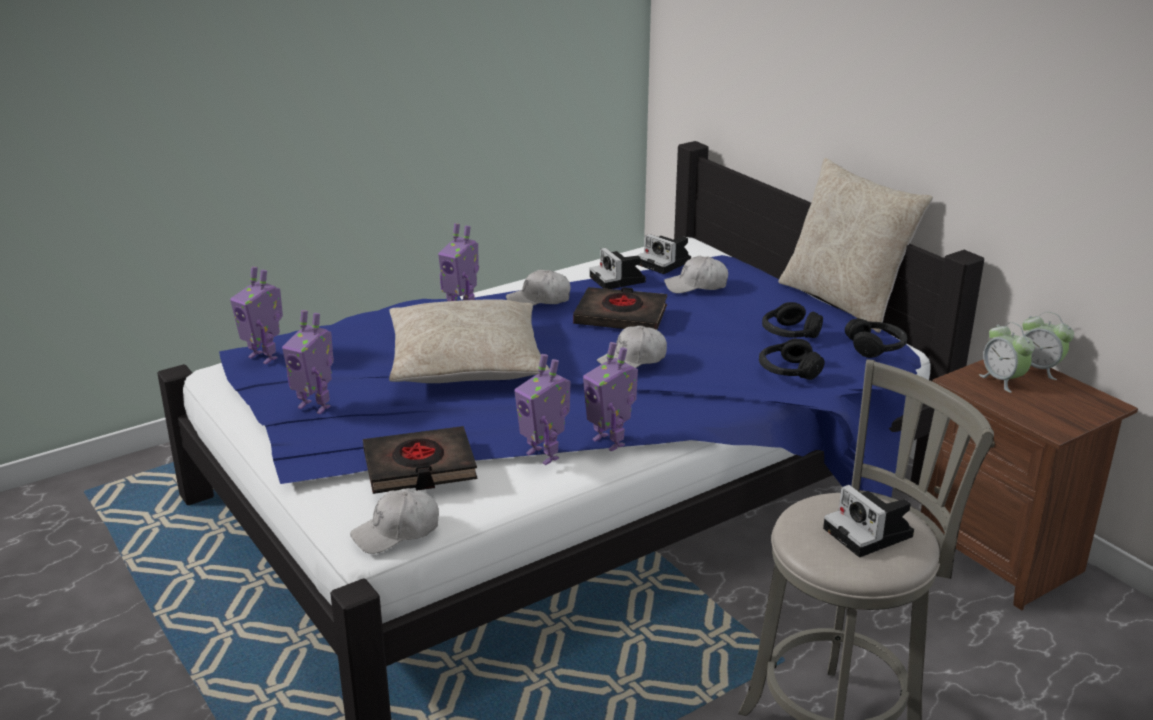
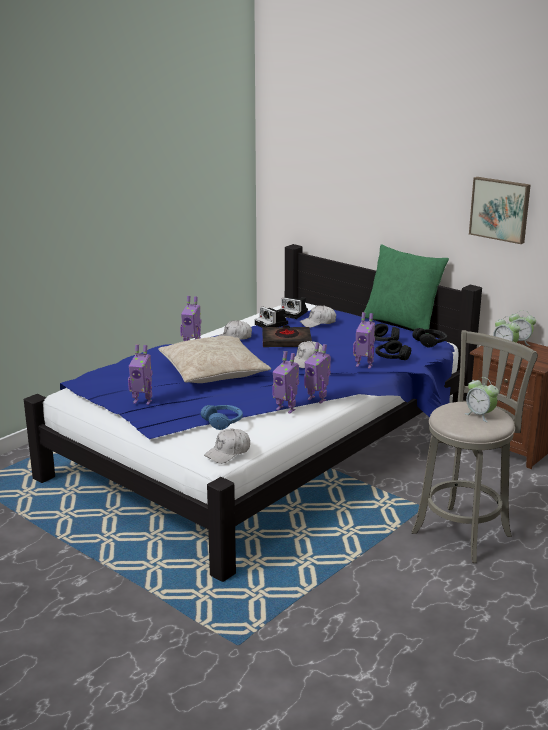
camera: 15 degrees left, 5 degrees down
(264, 357) = (92, 382): toy robot -> toy robot (364, 365)
(419, 467) = (223, 422): black book -> blue headphones
(844, 301) = (401, 323): beige pillow -> green pillow
(871, 534) = (480, 415): camera -> alarm clock
(1031, 116) = (500, 209): none -> picture

